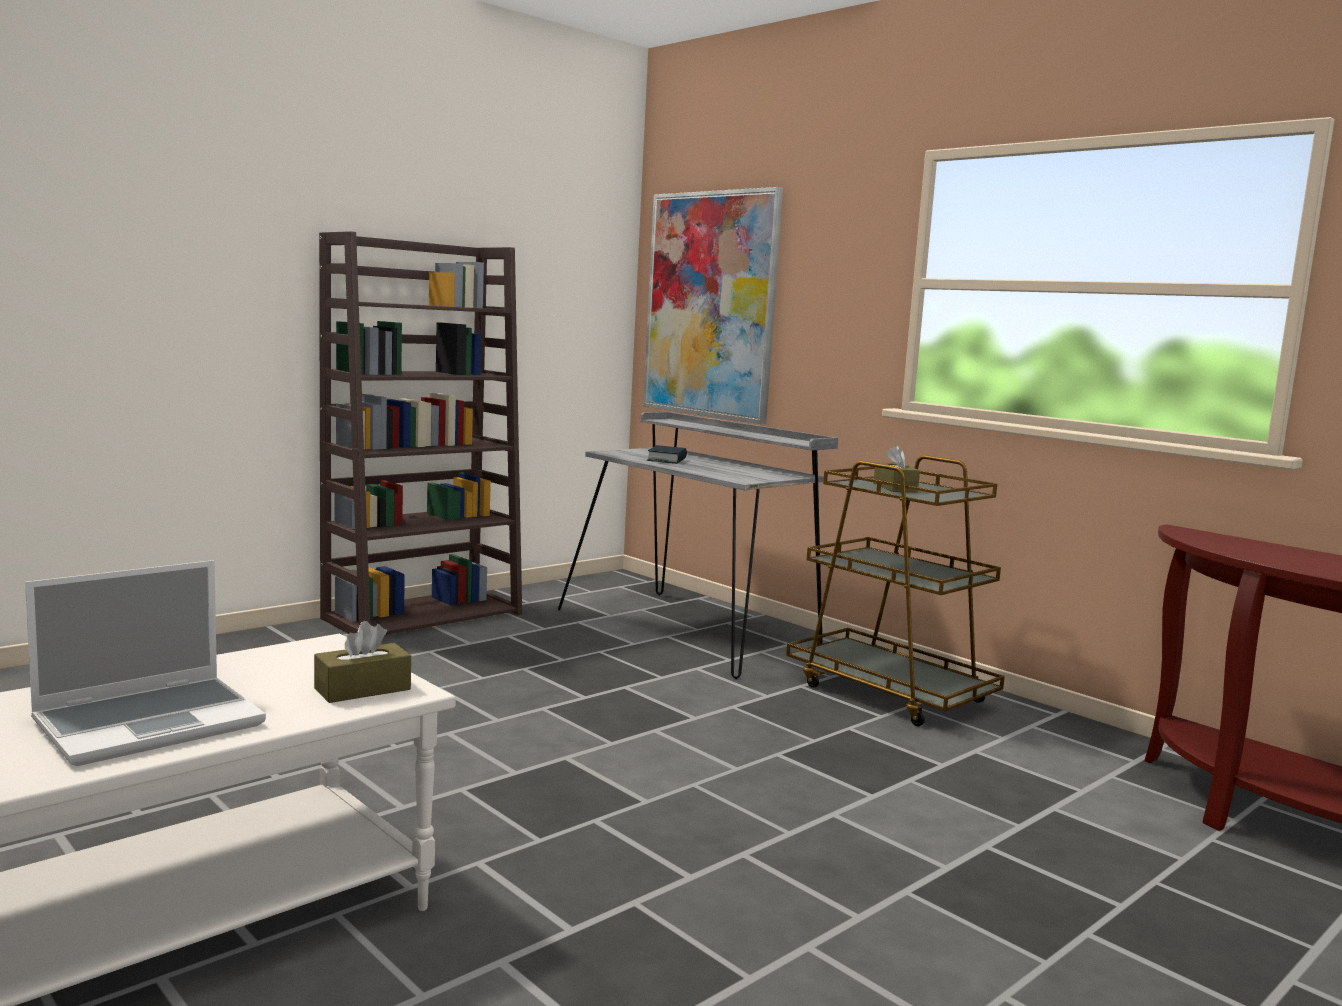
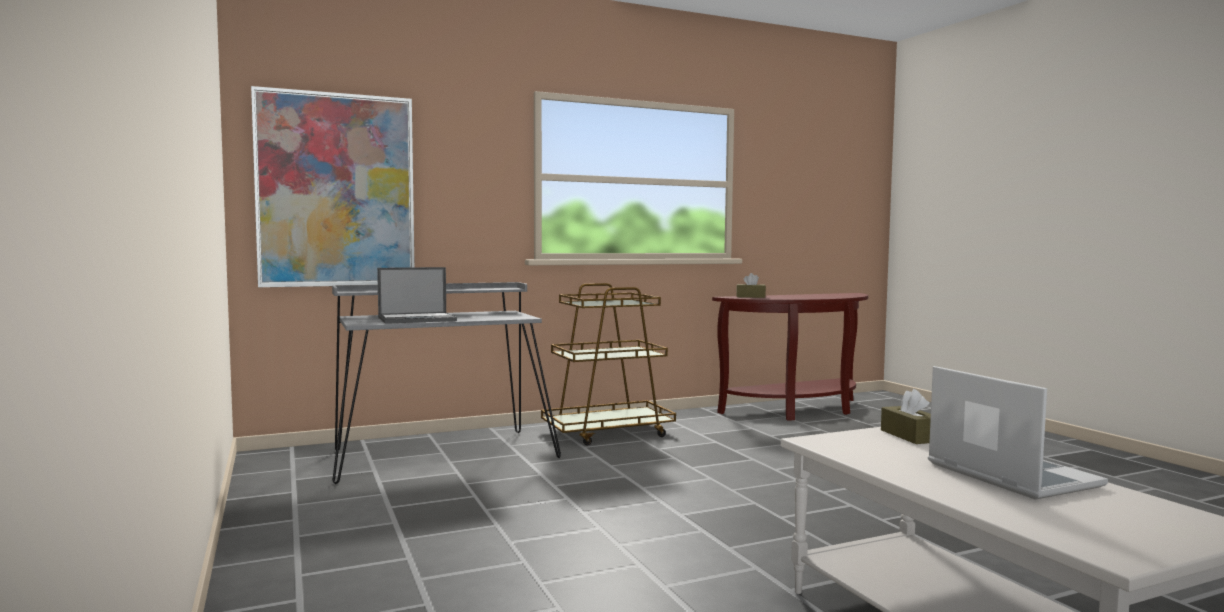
camera: 70 degrees left, 5 degrees down
(424, 615) = (278, 534): brown bookcase -> none
(667, 460) = (418, 319): book -> laptop
(895, 487) = (606, 303): brown tissue box -> brown tissue box (750, 297)

